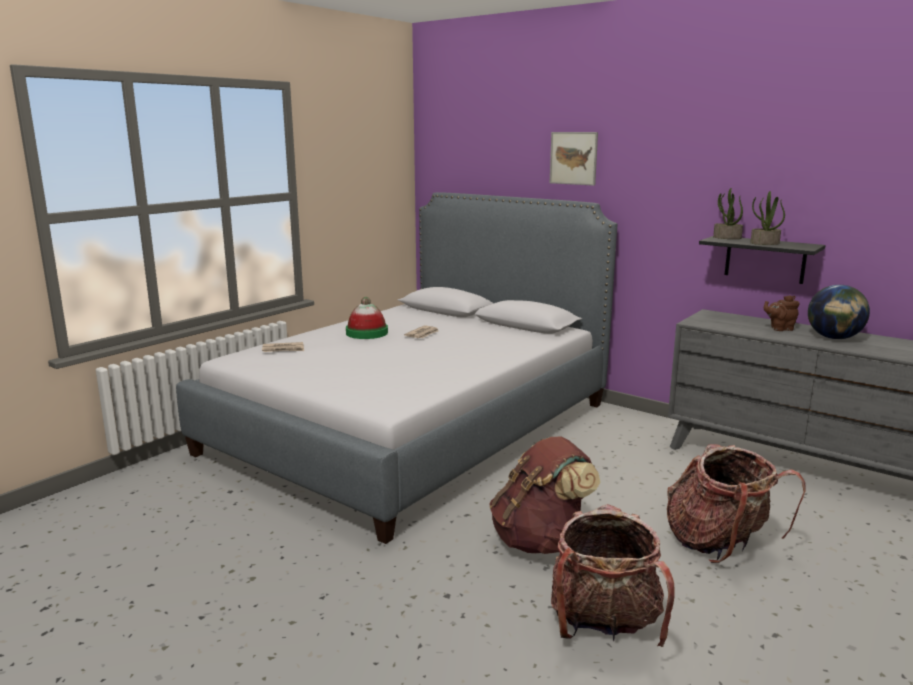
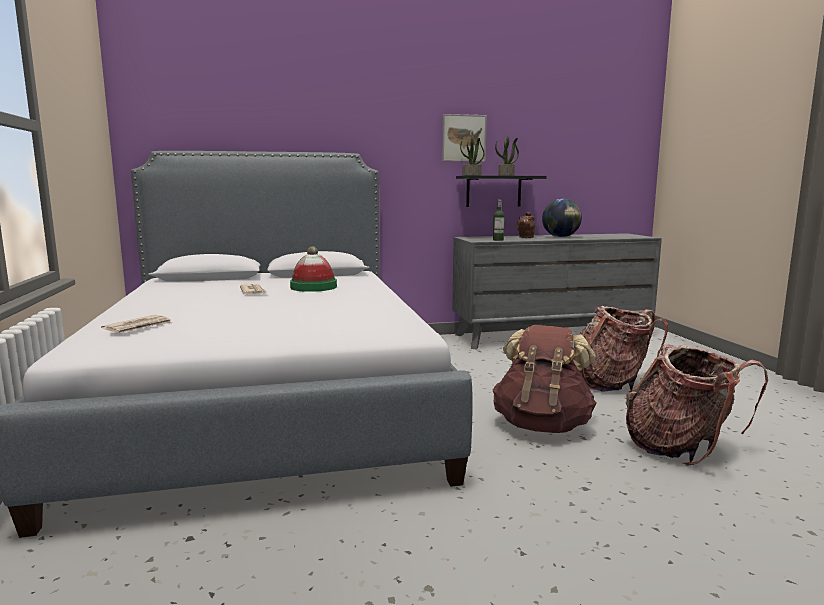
camera: 50 degrees left, 5 degrees down
(367, 333) = (190, 301): hat -> hat (313, 287)
(573, 158) = (323, 113): picture -> picture (464, 138)
(721, 326) = (498, 240): none -> bottle

